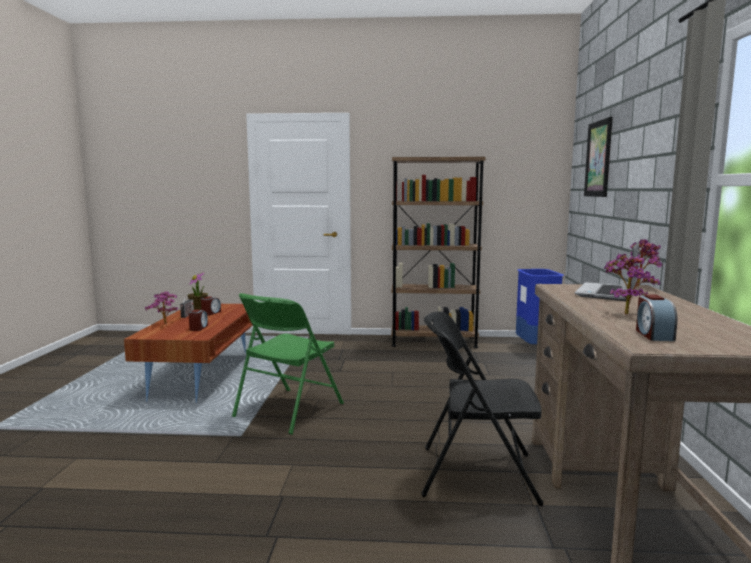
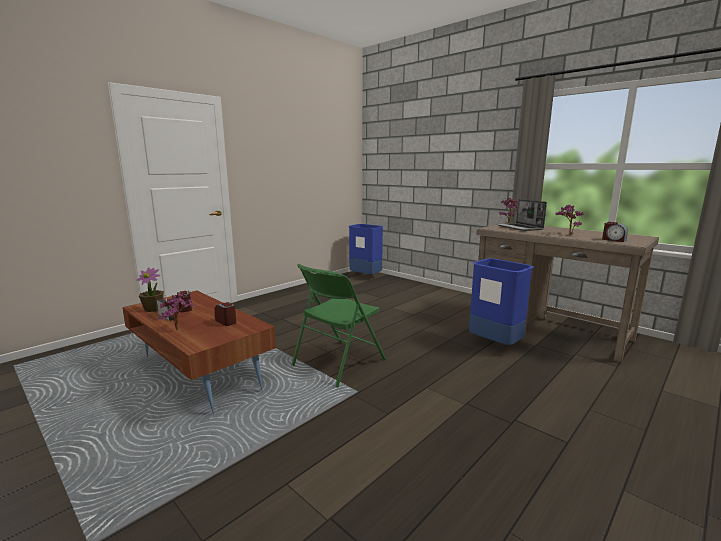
camera: 50 degrees left, 5 degrees up
(289, 410) = (339, 362): green chair -> green chair turned 60 degrees clockwise
(433, 342) = (306, 289): brown bookcase -> none
(478, 474) = (494, 344): black chair -> blue trash can
(598, 159) = (404, 150): picture -> none

